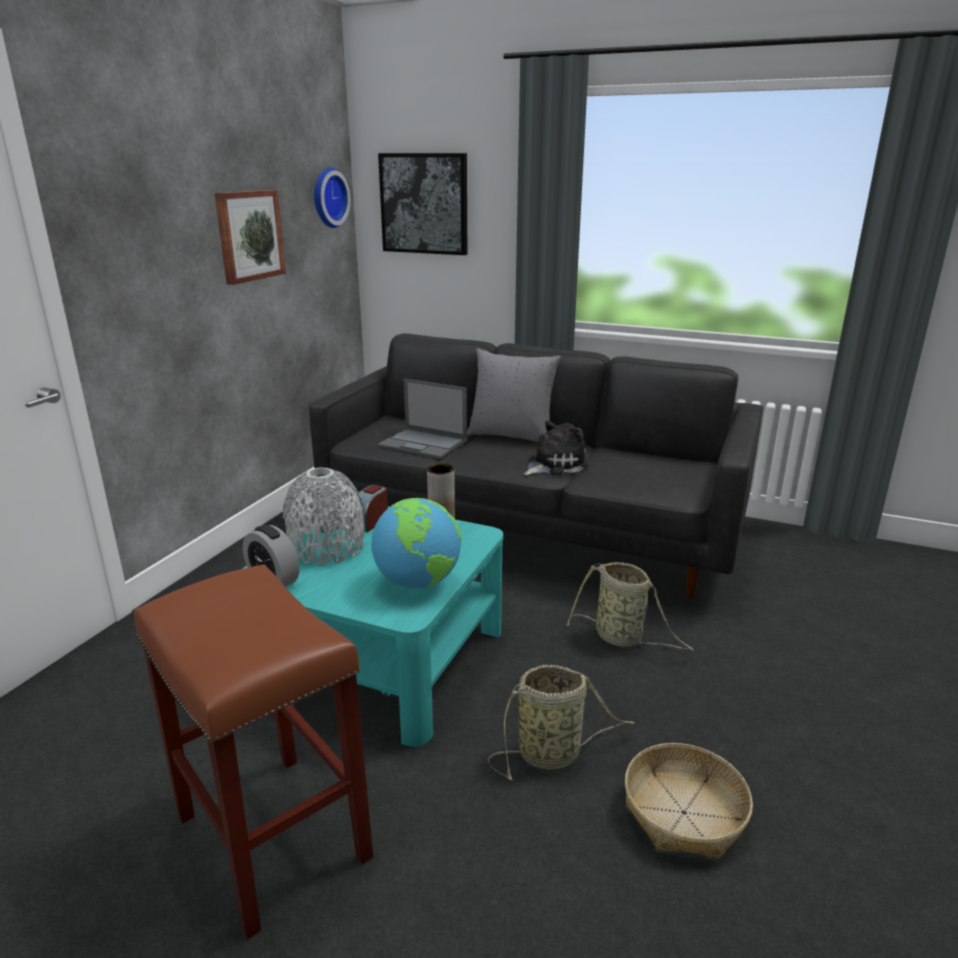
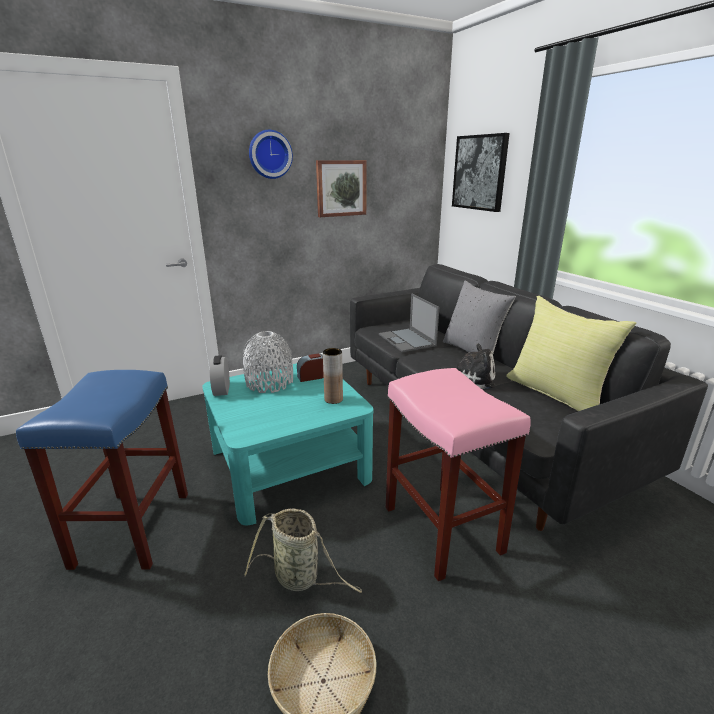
camera: 40 degrees right, 0 degrees up
(270, 836) = (133, 527): brown stool -> blue stool
(327, 198) = (416, 167): wall clock -> wall clock (269, 154)
(418, 582) = (278, 420): globe -> none
(622, 638) = (443, 530): basket -> pink stool
(643, 454) = (557, 394): none -> yellow pillow

